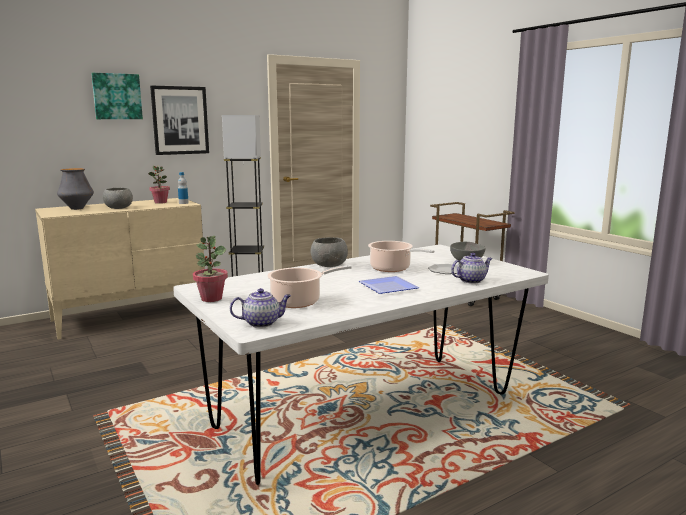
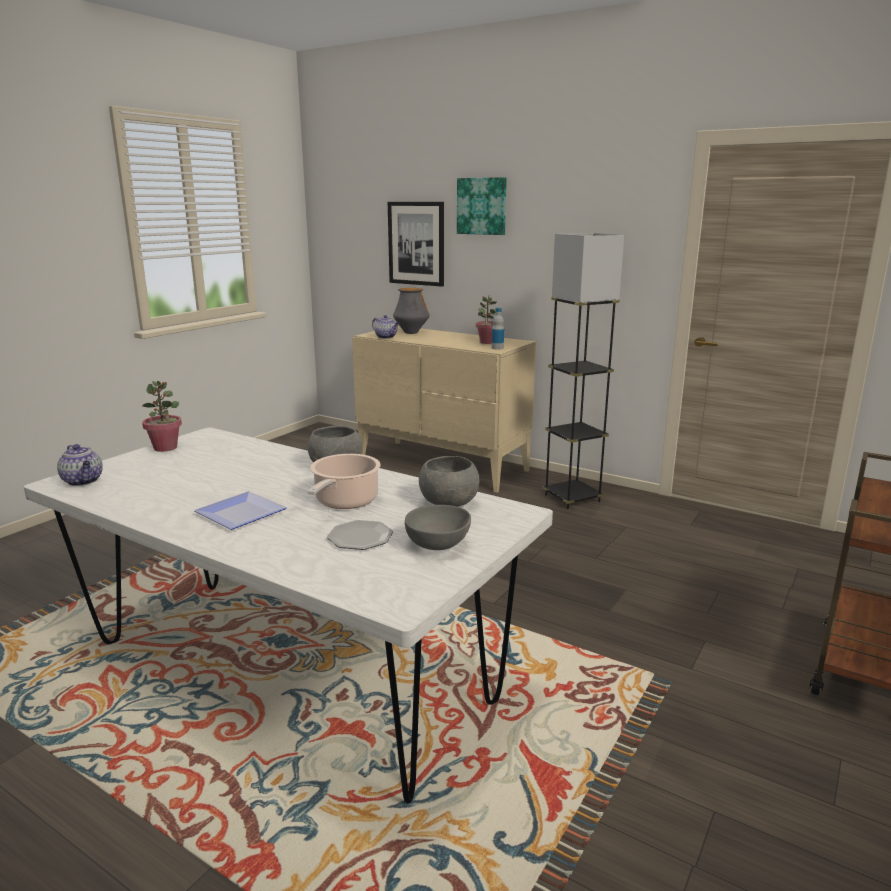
camera: 65 degrees right, 5 degrees up
(118, 208) = (432, 340): grey bowl -> grey bowl (449, 502)
(180, 120) = (550, 238): picture -> picture (416, 243)
(299, 301) = (162, 481): cooking pot -> none
(471, 280) = (309, 562): teapot -> teapot (386, 337)

